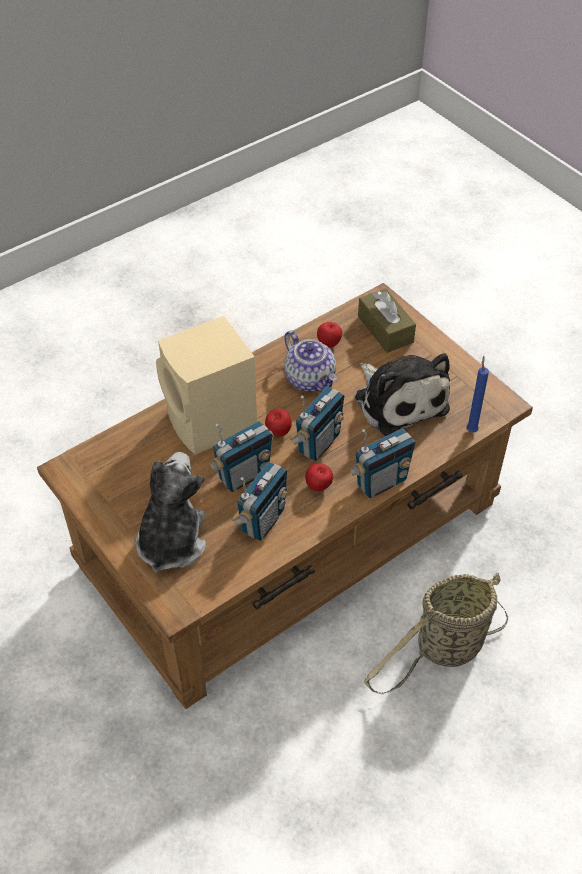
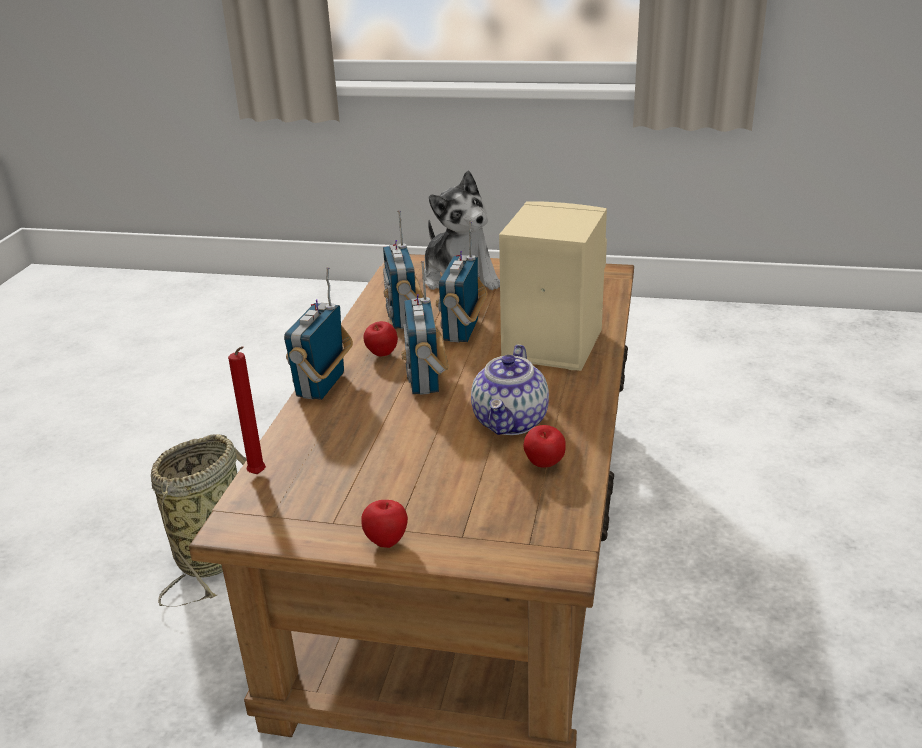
camera: 140 degrees right, 20 degrees down
(278, 432) = (477, 368): apple -> apple (387, 542)
(310, 379) = (511, 422): teapot -> teapot turned 90 degrees counterclockwise
(385, 329) = (498, 523): brown tissue box -> none
(399, 400) = (382, 457): plush toy -> none
(471, 429) = (258, 475): blue candle -> red candle

